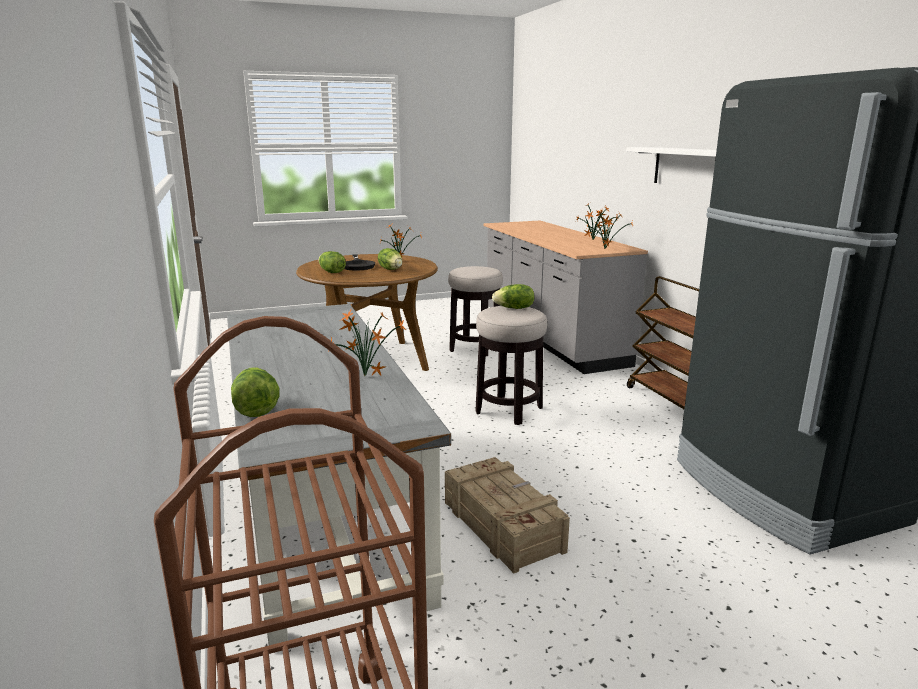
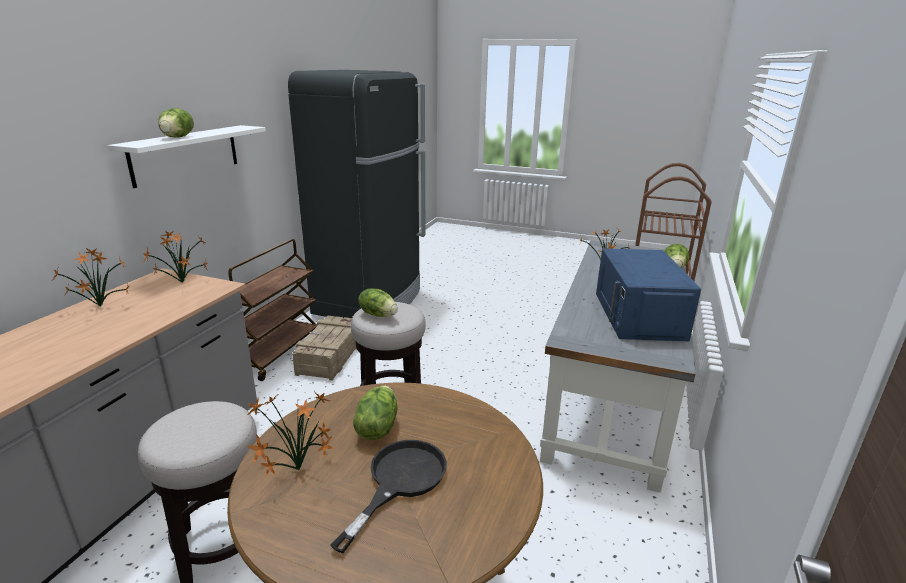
camera: 140 degrees left, 5 degrees up
(285, 336) = (639, 316): none -> blue microwave
(331, 272) = (480, 465): lettuce -> lettuce (178, 137)
(502, 525) = (519, 341): crate -> crate (330, 356)

